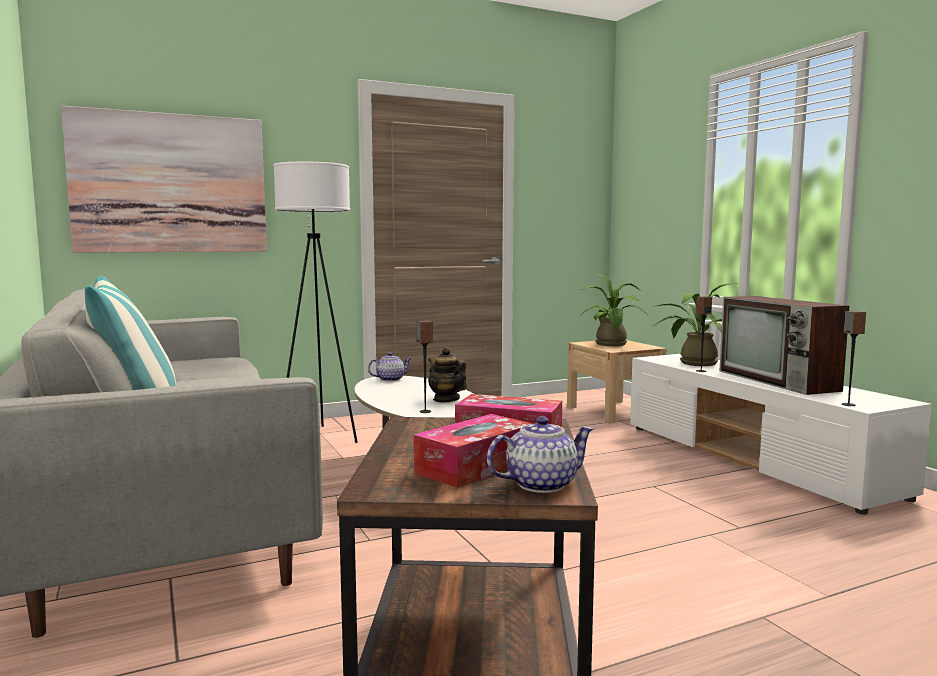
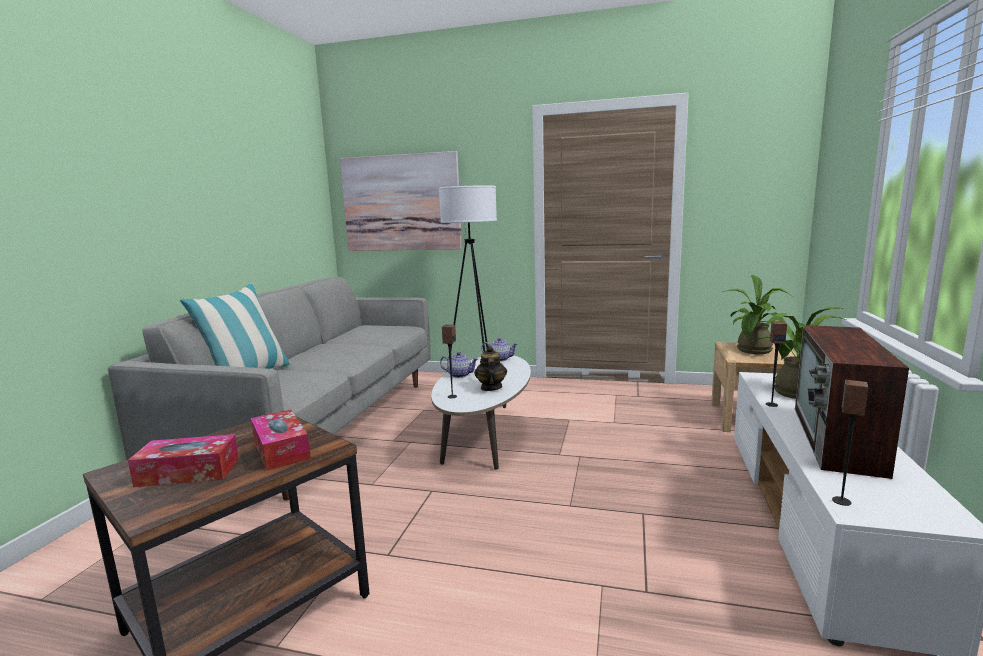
camera: 40 degrees right, 5 degrees up
(540, 484) = (163, 503): teapot -> teapot (459, 375)

